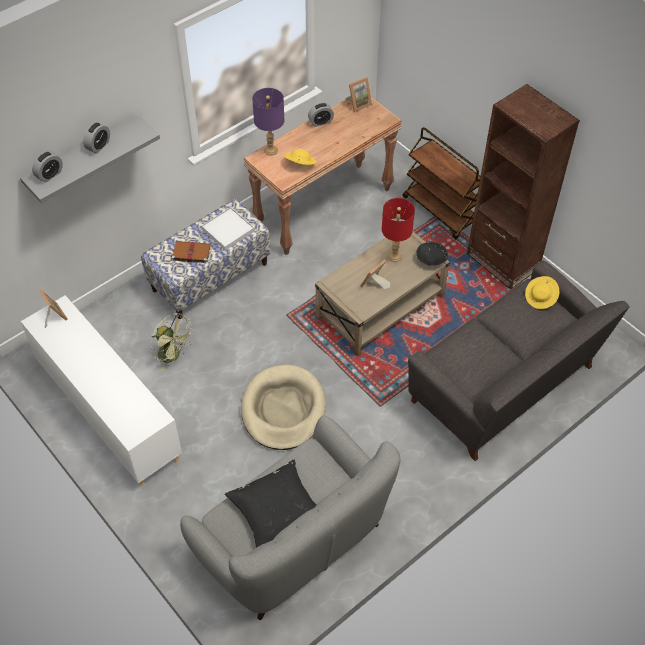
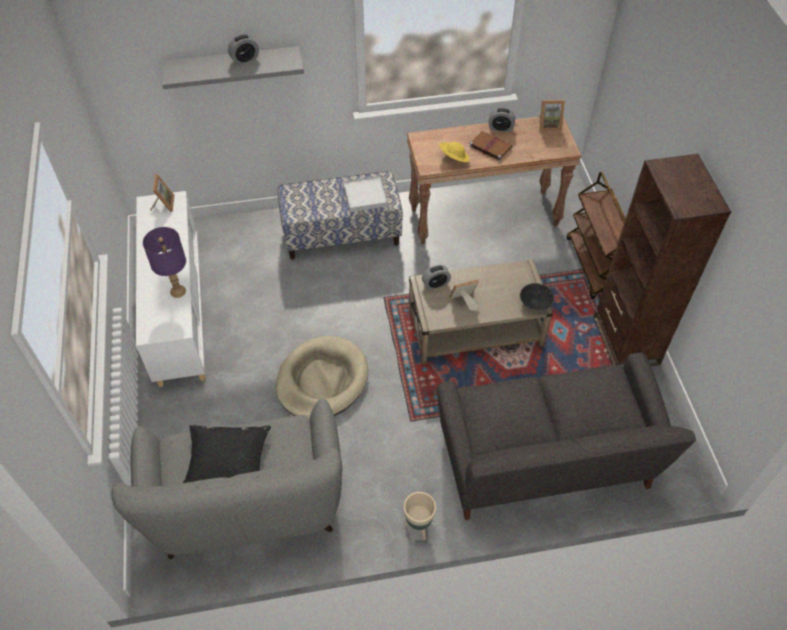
camera: 30 degrees right, 0 degrees up
(49, 175) = (186, 68): alarm clock -> alarm clock (435, 284)
(173, 355) = (263, 288): green fan -> none
(190, 253) = (319, 201): brown book -> brown book (489, 146)
(270, 150) = (435, 135): purple table lamp -> purple table lamp (177, 291)
(394, 257) = (501, 284): red table lamp -> none
(443, 485) = (418, 526): none -> beige planter
(541, 298) = (617, 389): yellow hat -> none

